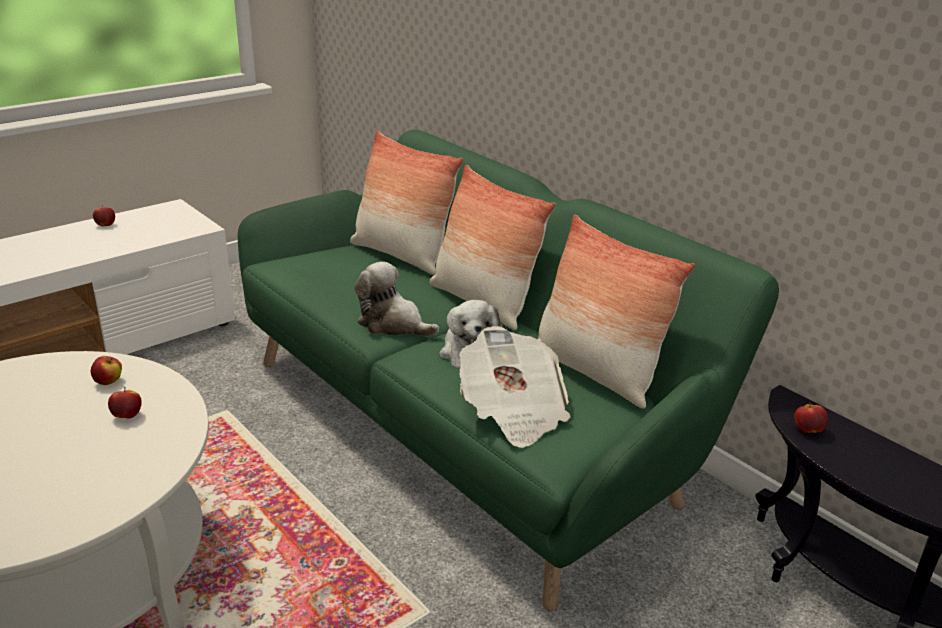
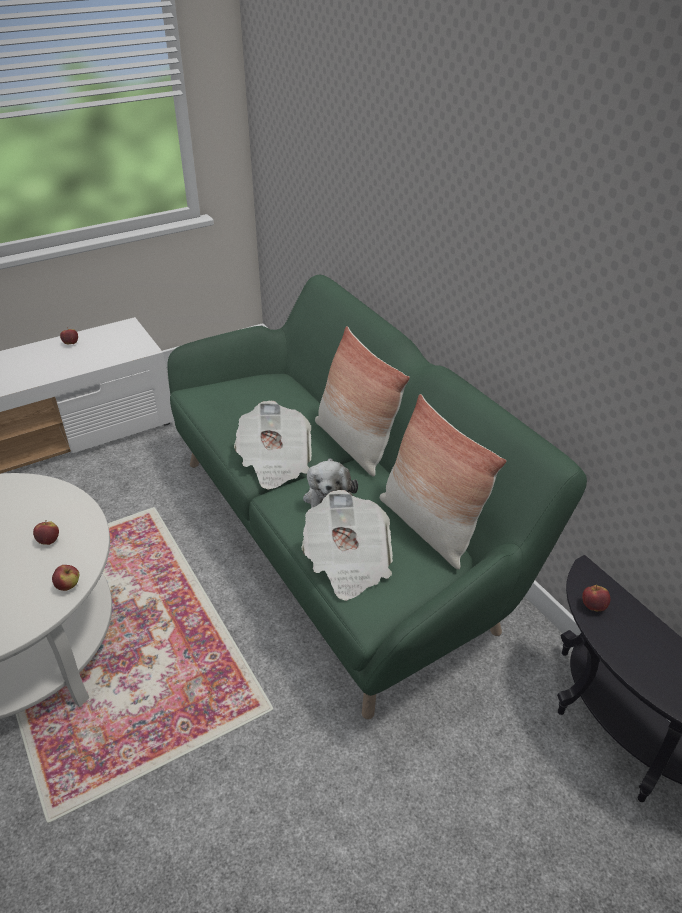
camera: 10 degrees right, 10 degrees up
(108, 382) = (42, 506): apple -> apple (68, 586)
(393, 324) = (275, 462): plush toy -> newspaper
(401, 255) = (299, 388): pillow -> none

